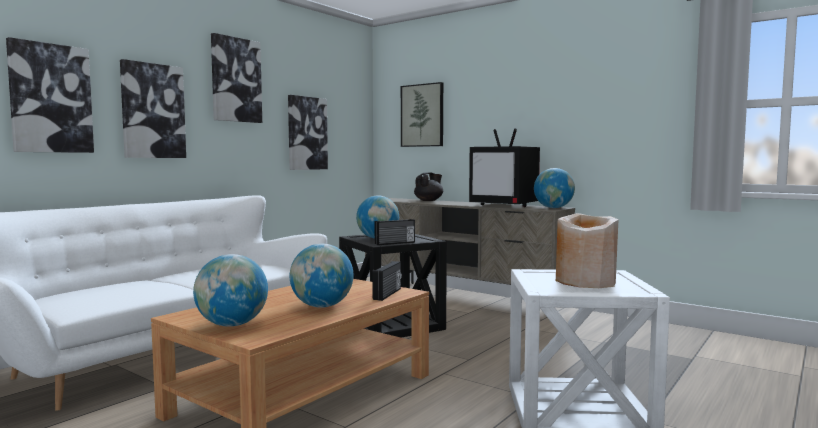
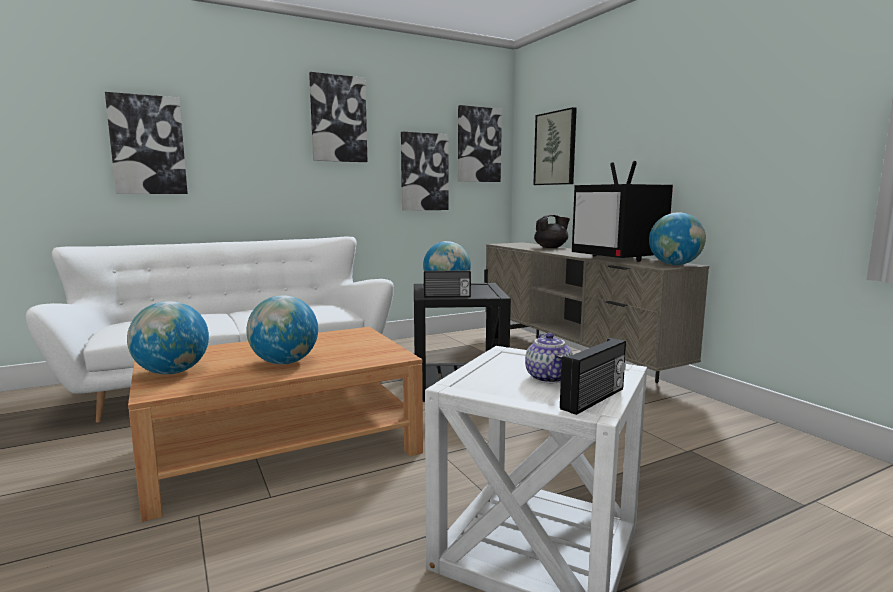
camera: 25 degrees right, 5 degrees up
(153, 111) = (247, 154): picture -> picture (478, 145)
(388, 294) = (373, 356): radio -> radio (594, 399)
(585, 281) = (549, 378): beige vase -> teapot

